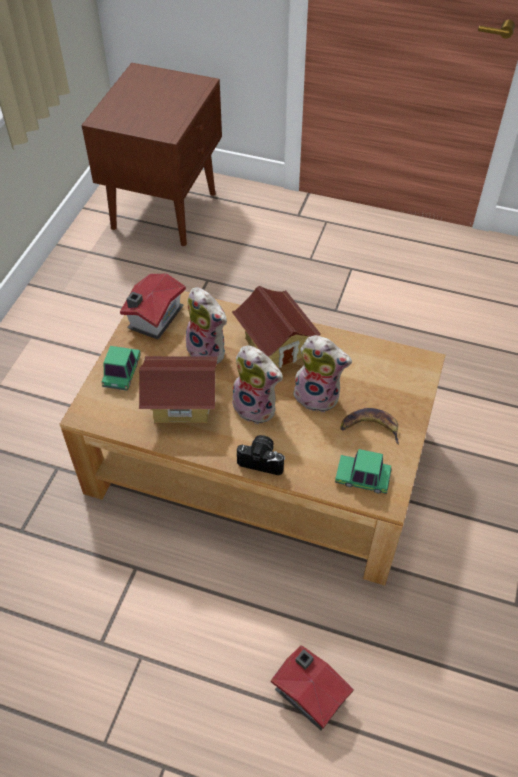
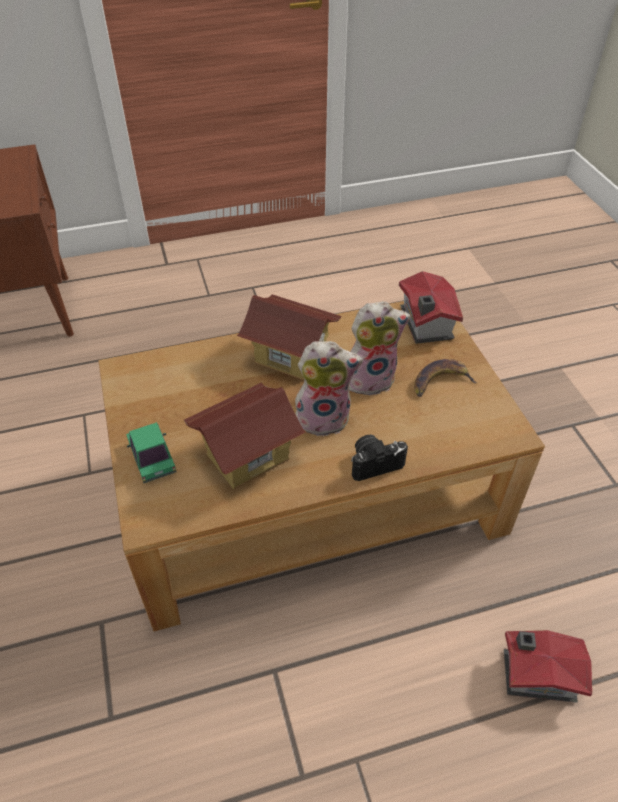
camera: 35 degrees left, 5 degrees down
(153, 318) = (140, 389): toy house -> toy house (425, 324)
(209, 351) = (228, 391): plush toy -> none
(362, 478) = (476, 428): toy car -> none

